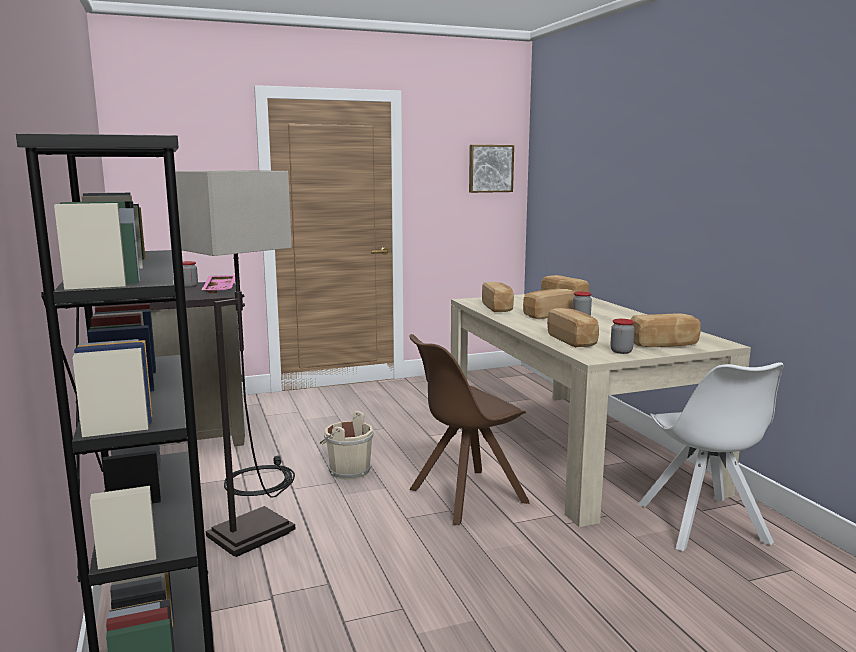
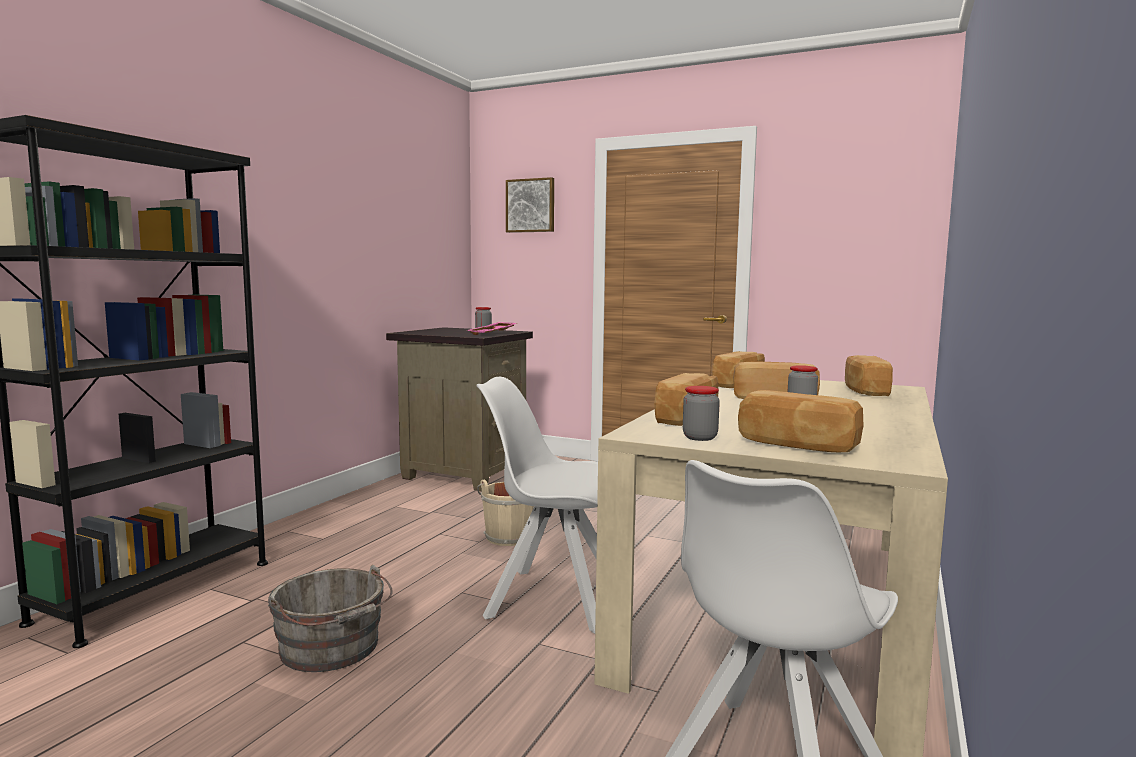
camera: 45 degrees right, 5 degrees down
(258, 503) = (394, 534): floor lamp -> none
(414, 589) = (332, 649): none -> grey bucket
(466, 496) = (552, 599): brown chair -> white chair
(490, 168) = (882, 217): picture -> picture (531, 205)

